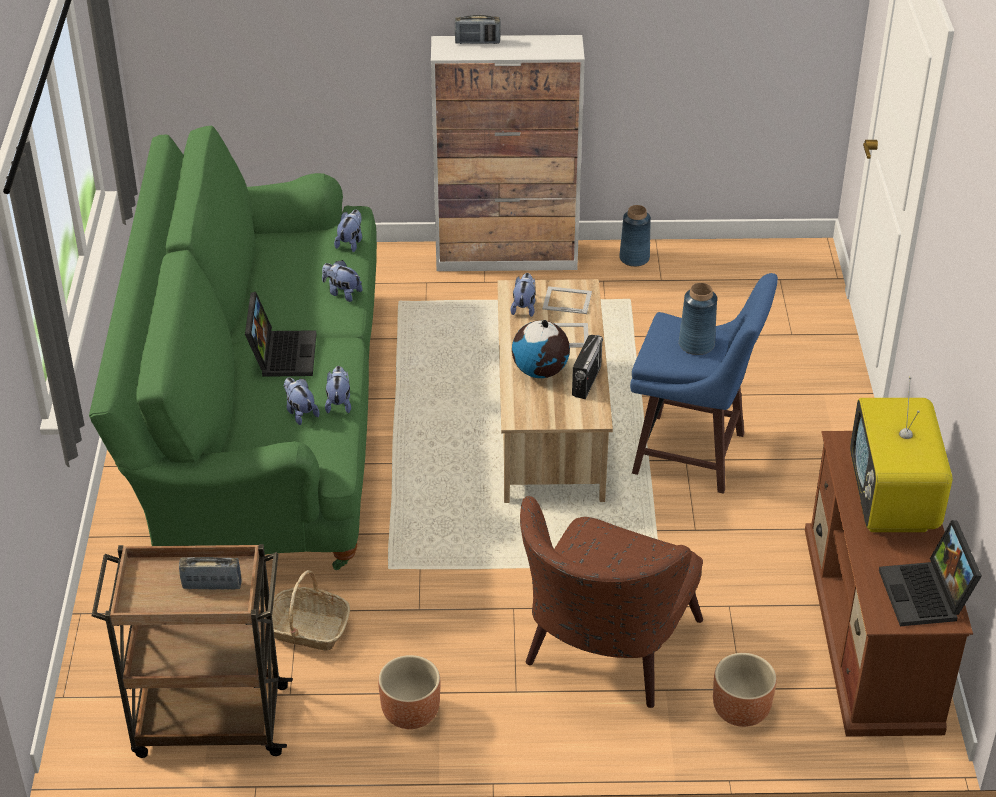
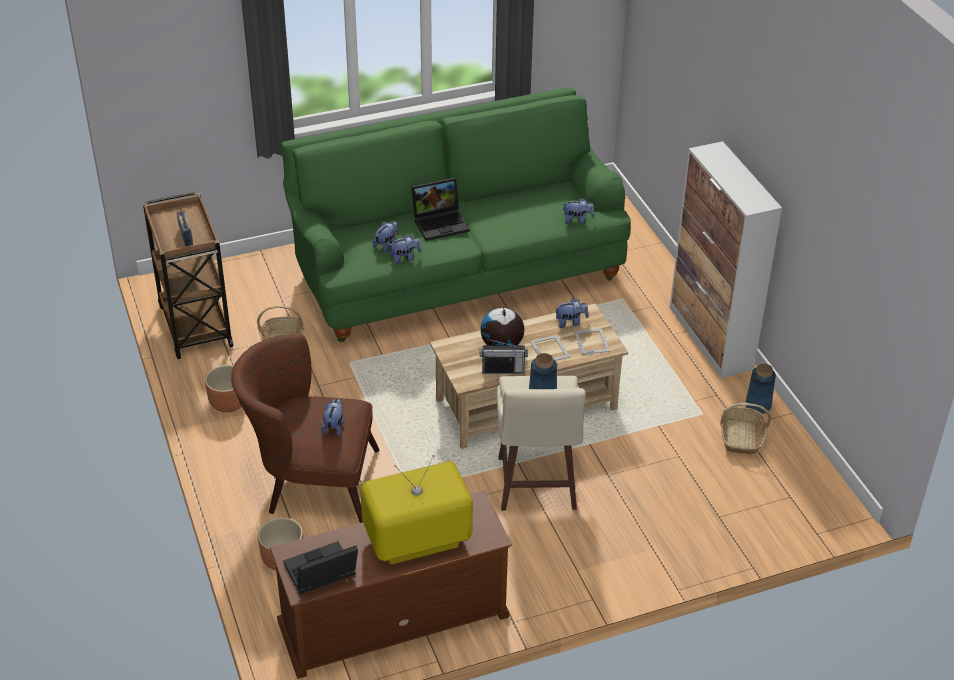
camera: 70 degrees right, 0 degrees up
(342, 293) = (519, 231): plush toy -> plush toy (334, 426)
(477, 42) = (730, 162): radio -> none
(678, 284) = (741, 437): none -> basket
(692, 455) = (536, 485): blue stool -> beige stool

